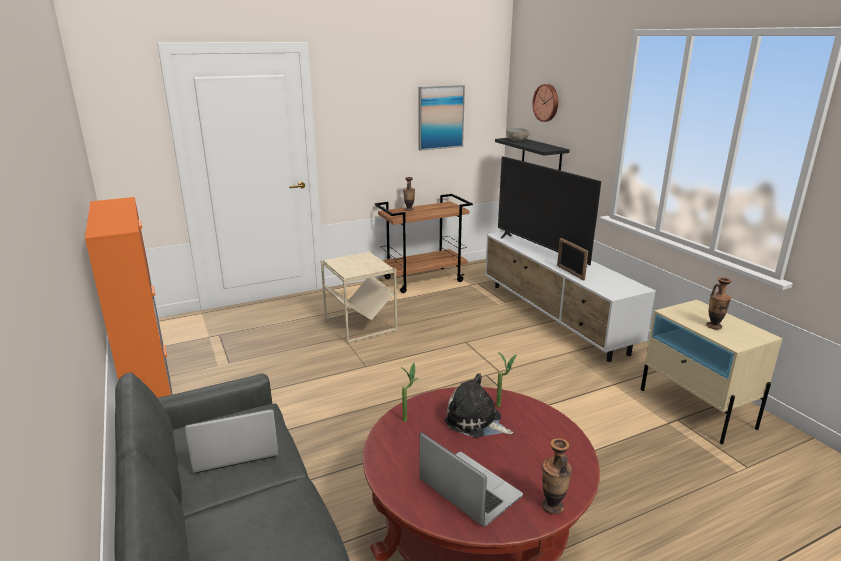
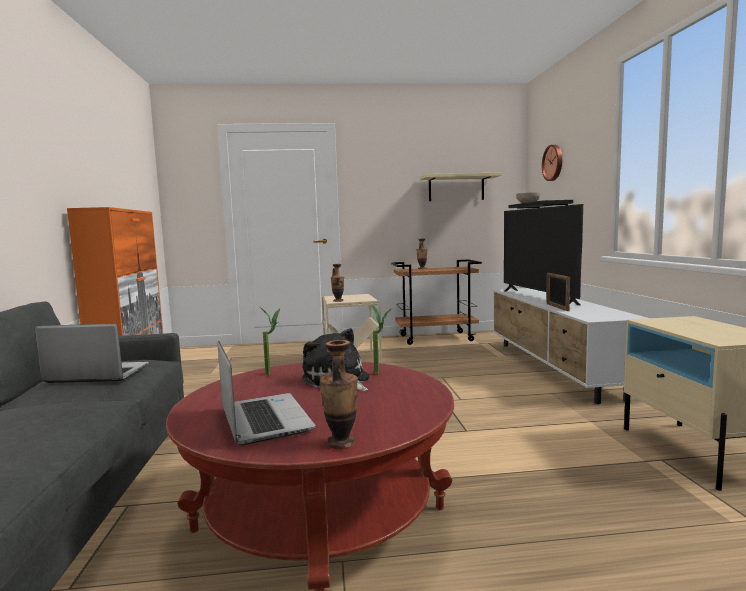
camera: 20 degrees right, 15 degrees down
(440, 117) = (456, 188): picture -> beige shelf
(714, 326) = (700, 330): vase -> vase (338, 301)

